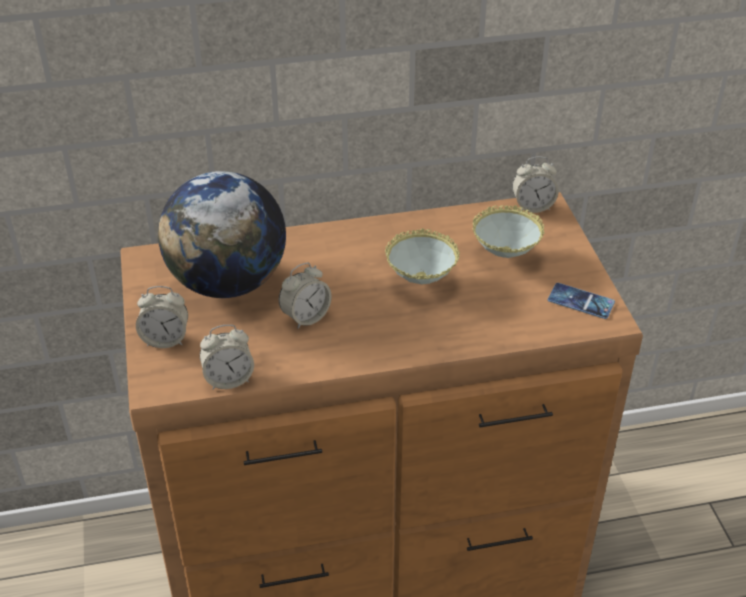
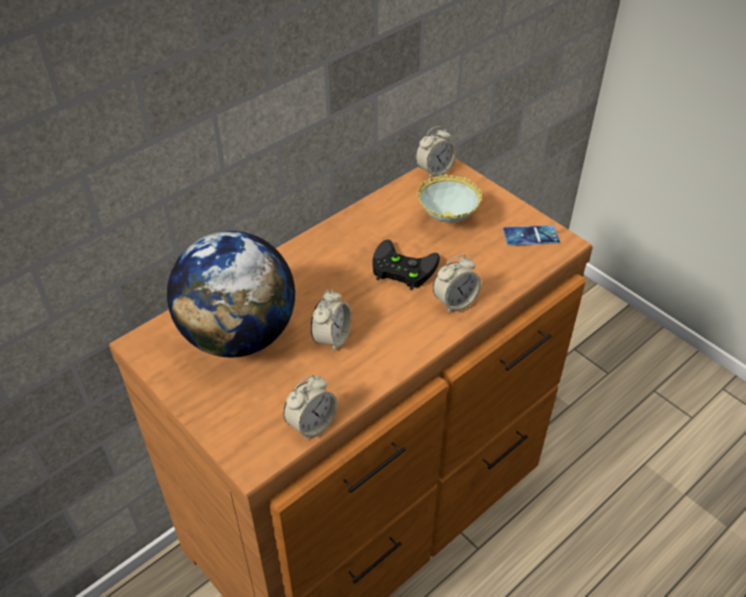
camera: 30 degrees left, 5 degrees up
(165, 339) = (224, 413): alarm clock -> alarm clock (455, 302)
(421, 282) = (400, 268): bowl -> black game controller

